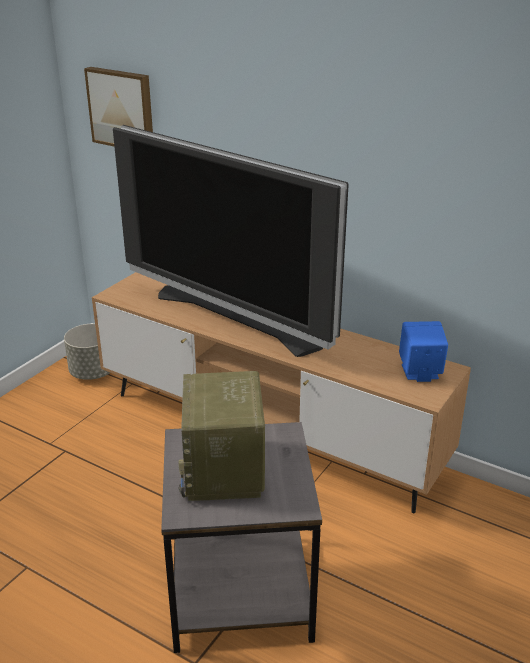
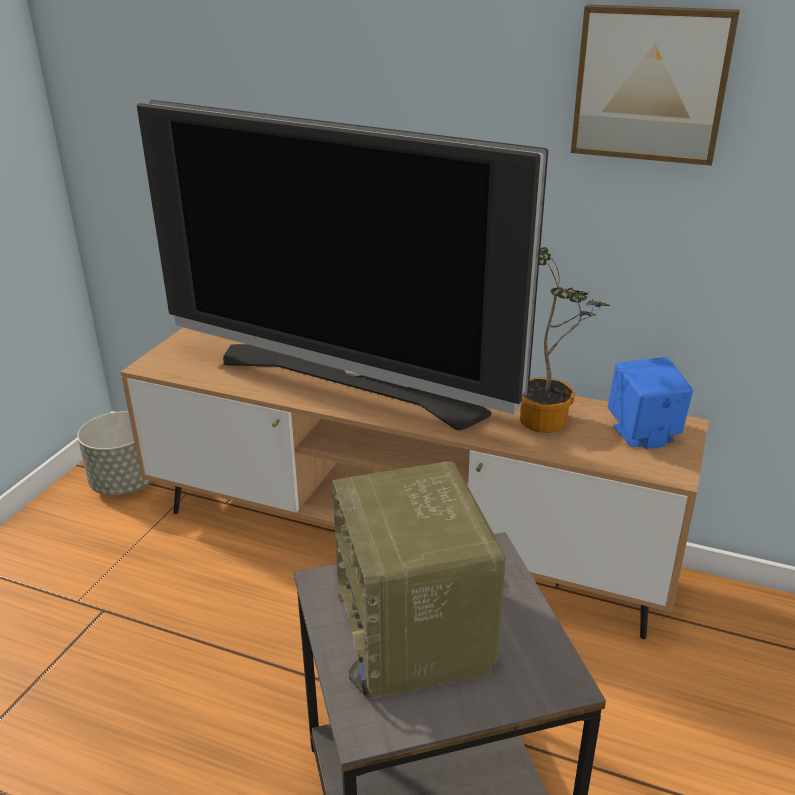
camera: 10 degrees left, 0 degrees up
(122, 109) = (142, 82): picture -> picture (651, 84)
(361, 355) = (550, 419): none -> potted plant

